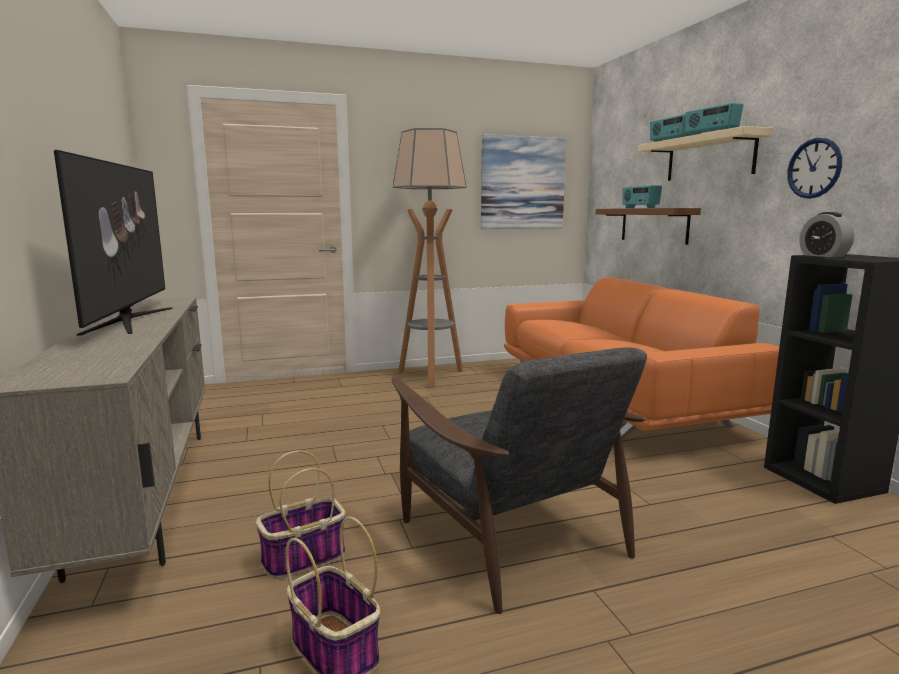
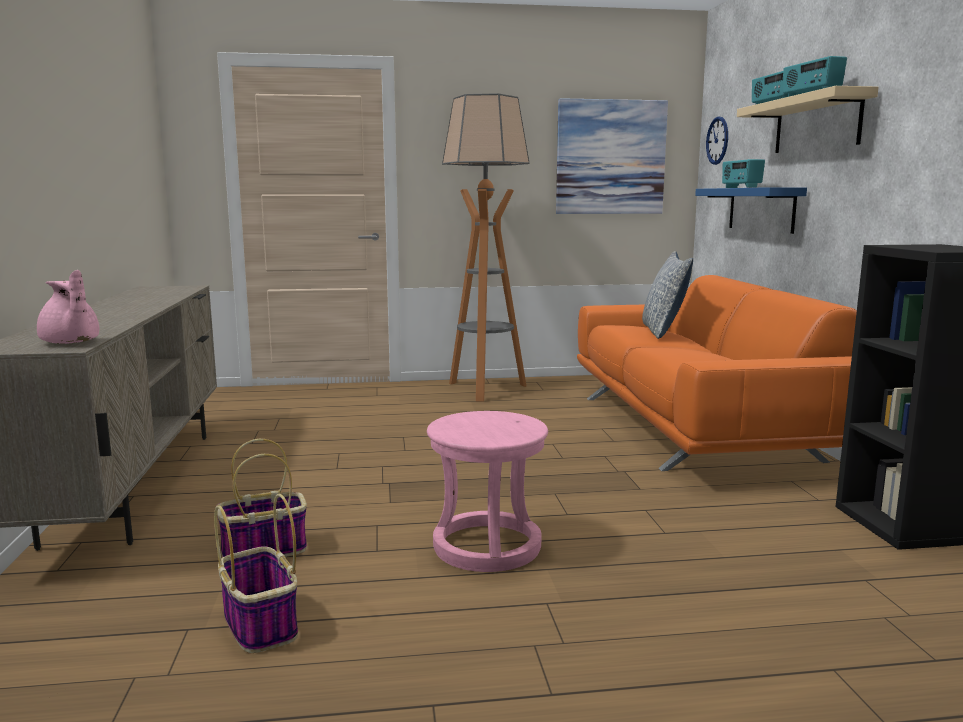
camera: 10 degrees right, 0 degrees up
(102, 370) = (70, 342): none -> pink teapot
(129, 320) = (125, 304): television -> none
(509, 533) = (487, 546): grey armchair -> pink stool
(582, 324) = (664, 332): none -> pillow
(654, 225) = (761, 209): brown shelf -> blue shelf
(814, 168) = (917, 137): wall clock -> wall clock (717, 140)
(823, 256) = (899, 246): alarm clock -> none

